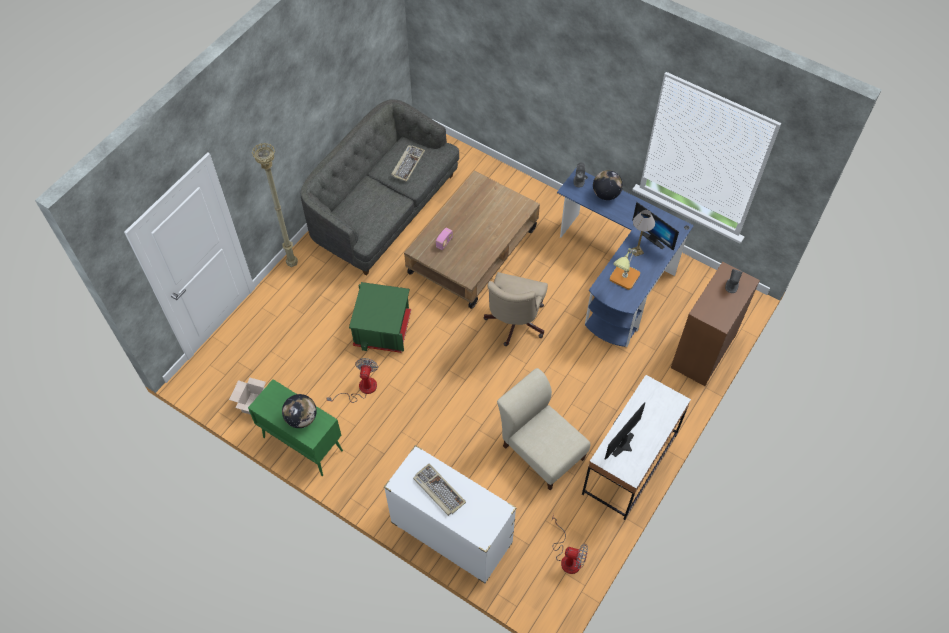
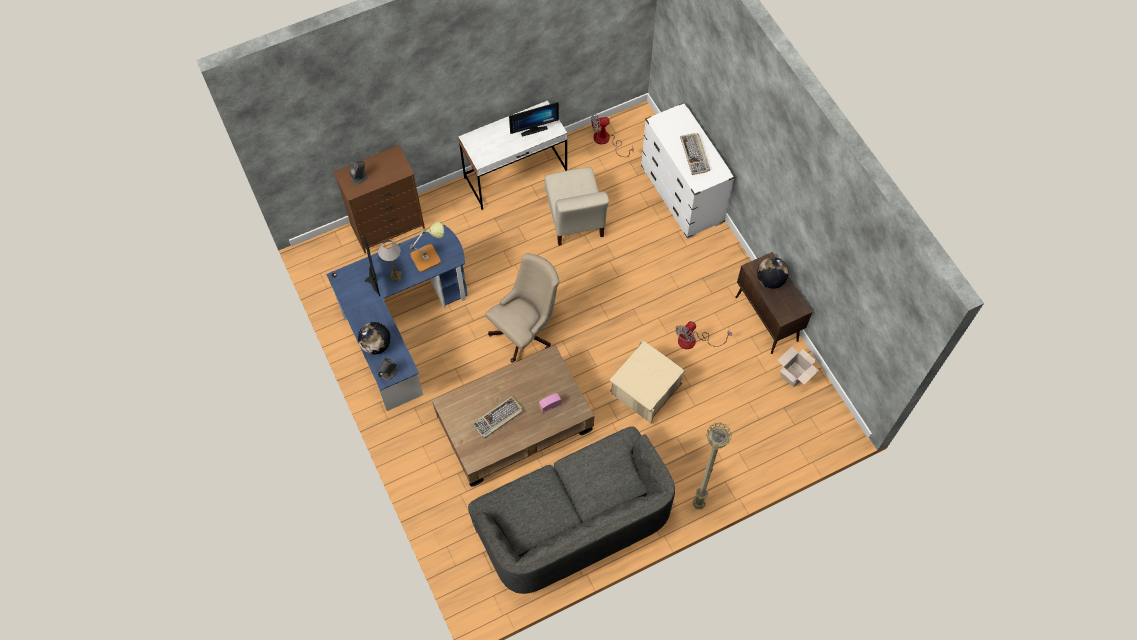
camera: 150 degrees left, 5 degrees up
(302, 443) = (767, 319): green cabinet -> brown cabinet
(383, 327) = (644, 389): green storage box -> beige storage box
(407, 164) = (534, 507): keyboard -> keyboard (498, 418)
(568, 557) = (606, 141): fan -> fan turned 60 degrees counterclockwise

